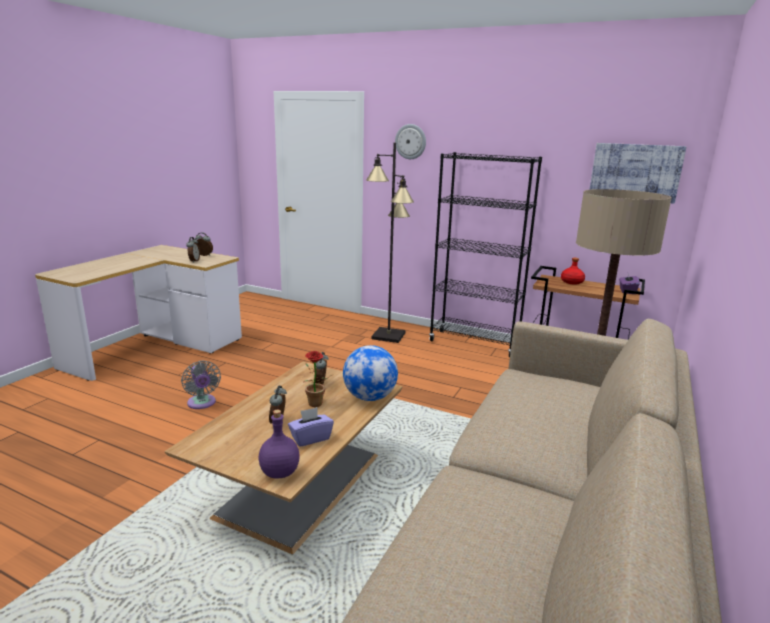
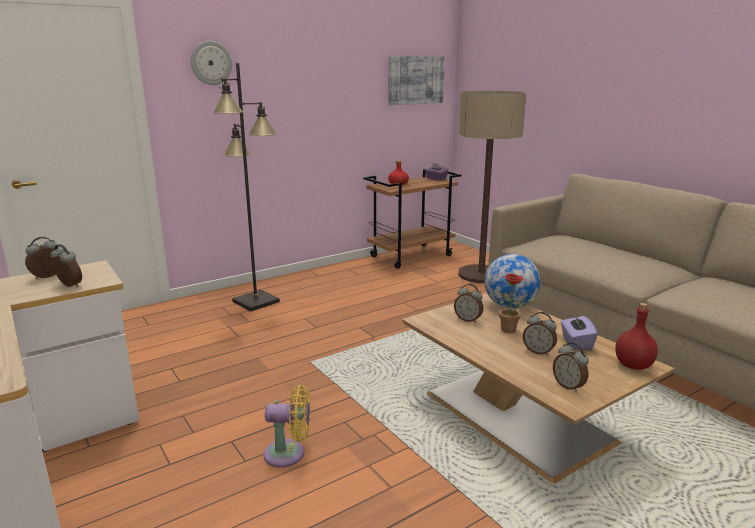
camera: 60 degrees left, 0 degrees up
(202, 403) = (289, 454): grey fan -> yellow fan
(220, 442) = (569, 386): none -> alarm clock
(280, 472) = (632, 365): purple bottle -> red bottle
(474, 343) = (328, 273): black bookcase -> none

